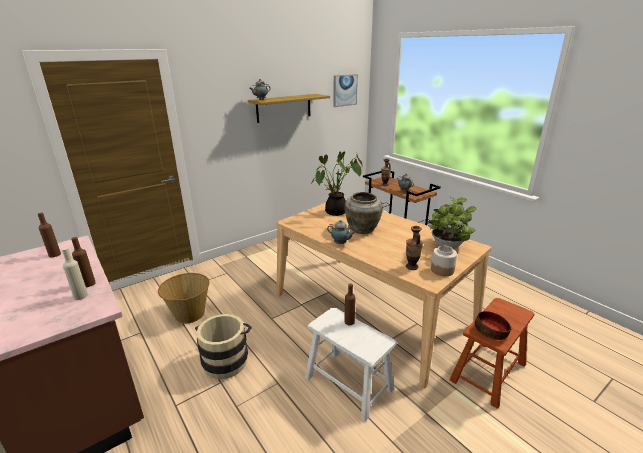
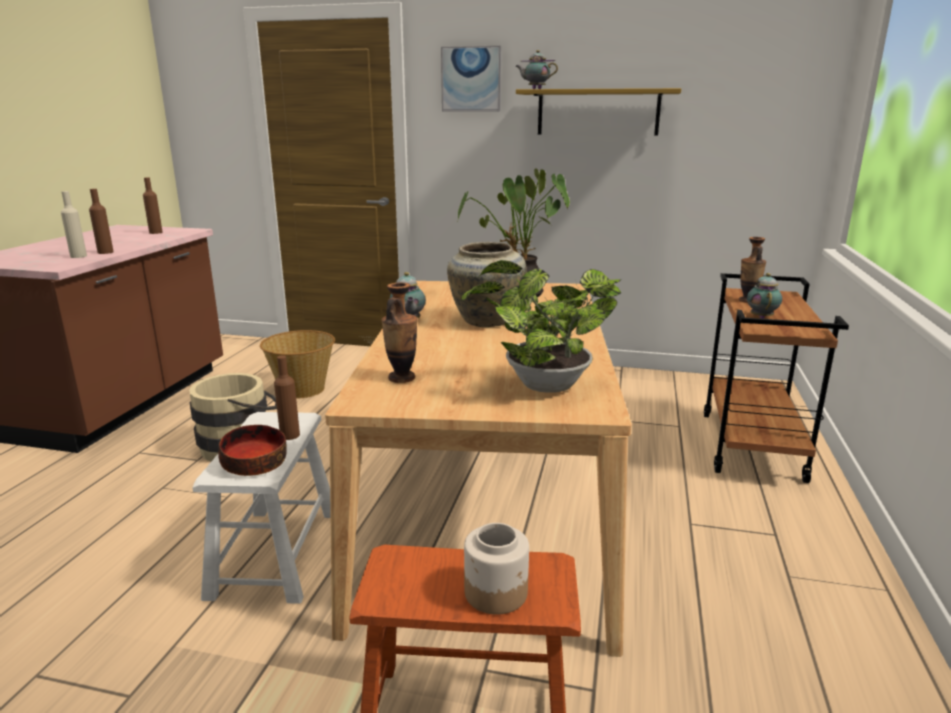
camera: 50 degrees right, 5 degrees down
(344, 90) = (763, 87): picture -> picture (471, 79)
(442, 270) = (427, 402): jar -> jar (496, 592)
(491, 331) = (410, 576): bowl -> bowl (254, 463)

